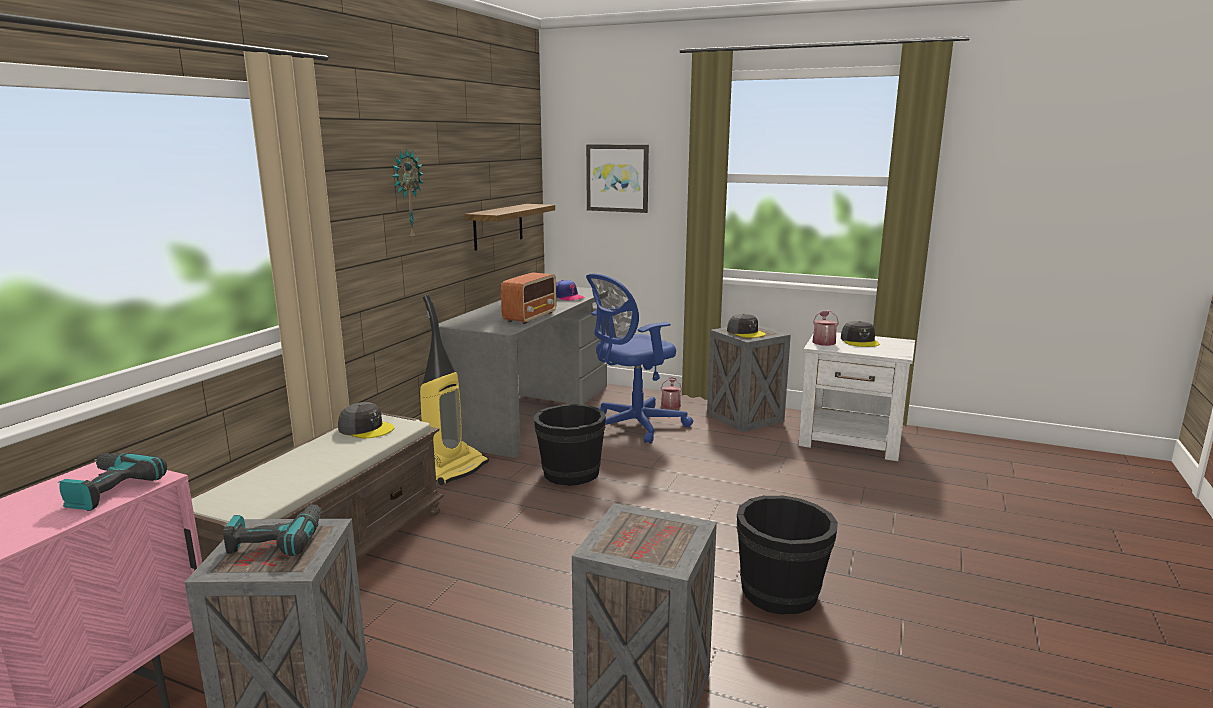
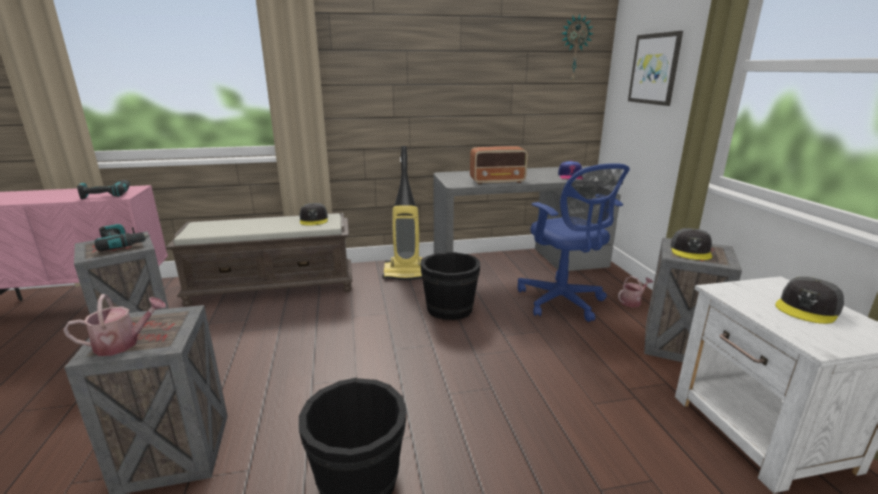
camera: 55 degrees right, 5 degrees up
(406, 195) = (416, 72): wall clock -> wall clock (574, 49)
(498, 226) = (531, 107): shelf -> none
(633, 426) = (562, 302): blue office chair -> blue office chair turned 135 degrees counterclockwise
(823, 341) = (748, 289): watering can -> watering can (123, 344)

